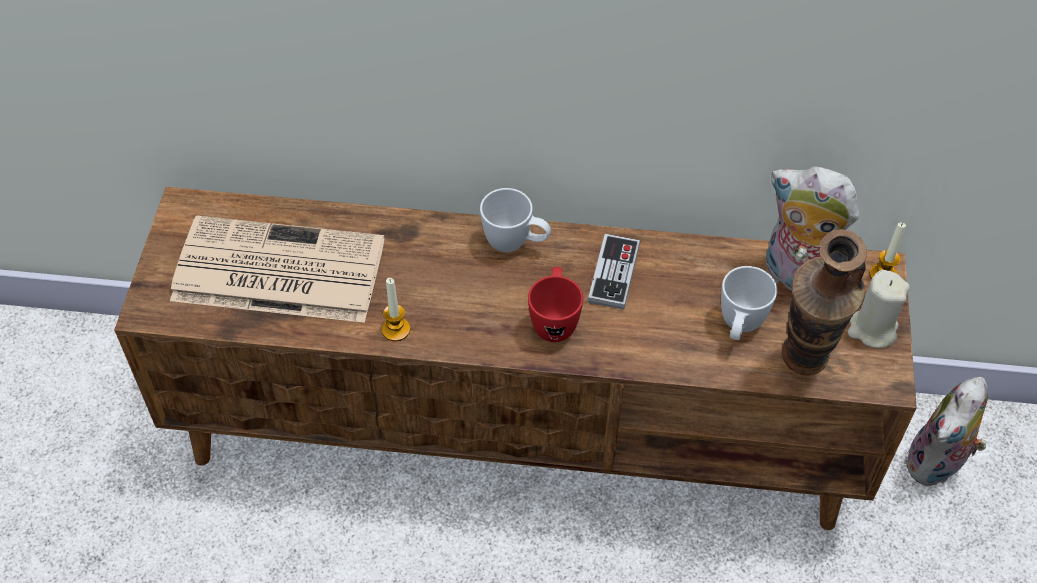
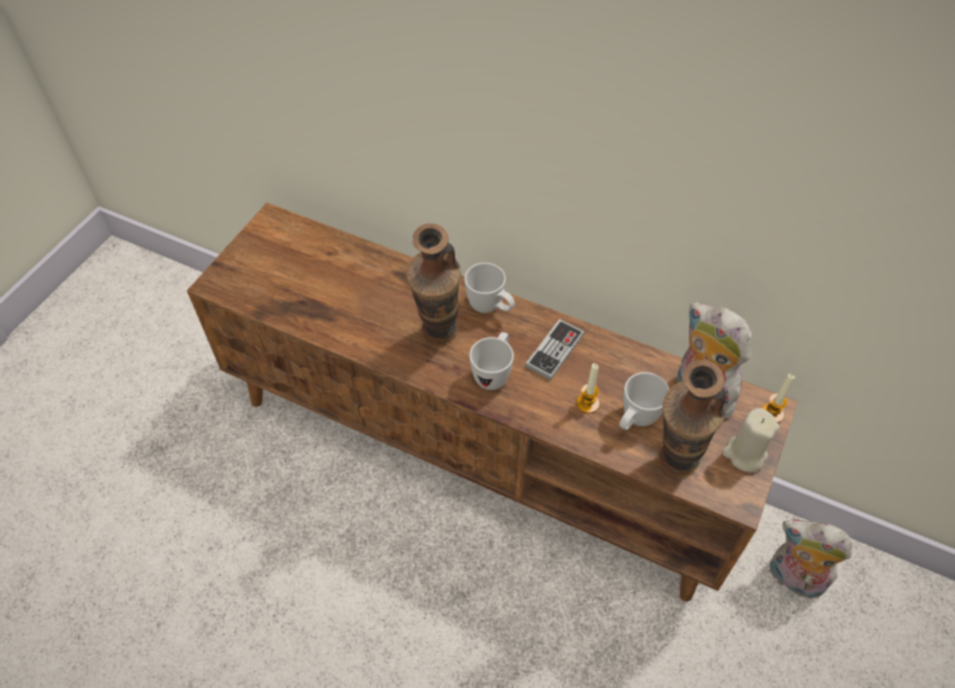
camera: 20 degrees right, 0 degrees up
(275, 271) = (311, 280): newspaper -> none
(396, 329) = (375, 346): candle -> candle (587, 403)
(470, 301) = (438, 341): none -> vase
(554, 320) = (494, 373): red mug -> white mug
(937, 465) = (793, 579): plush toy -> plush toy turned 60 degrees clockwise

